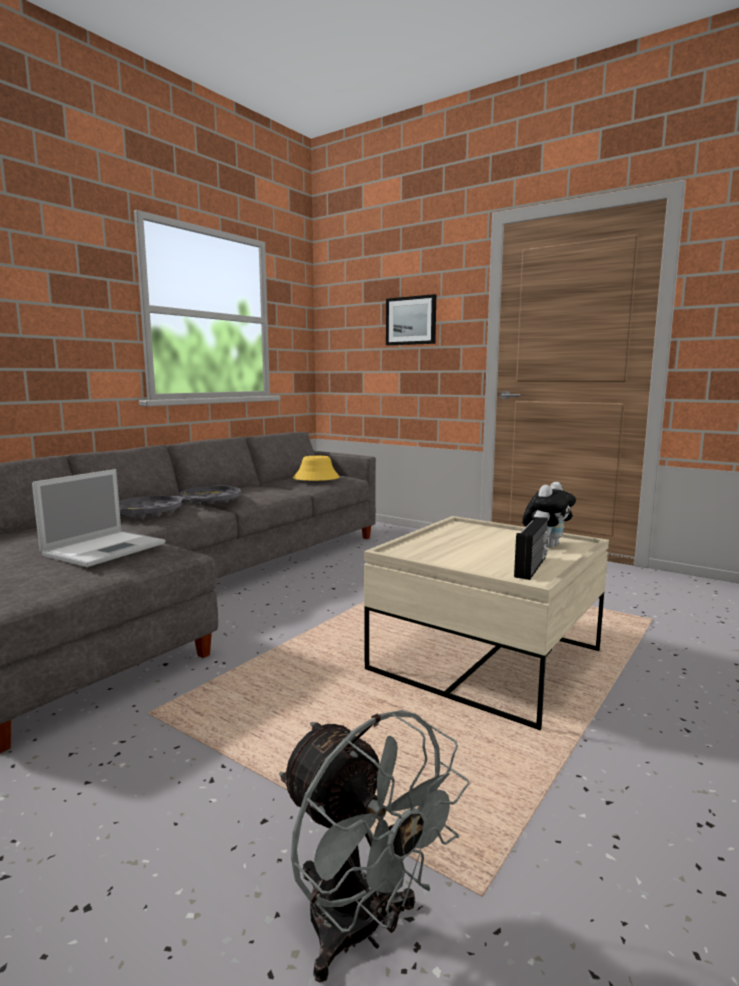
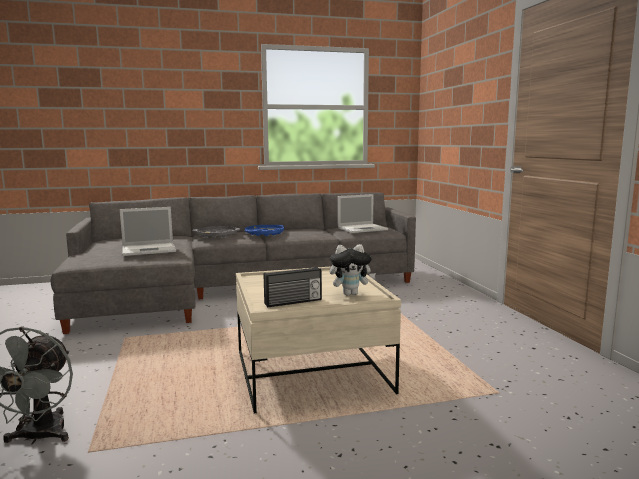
camera: 40 degrees right, 0 degrees up
(210, 500) = (264, 233): grey tray -> blue tray
(316, 478) = (363, 228): yellow hat -> laptop
(411, 320) = (466, 102): picture -> none

